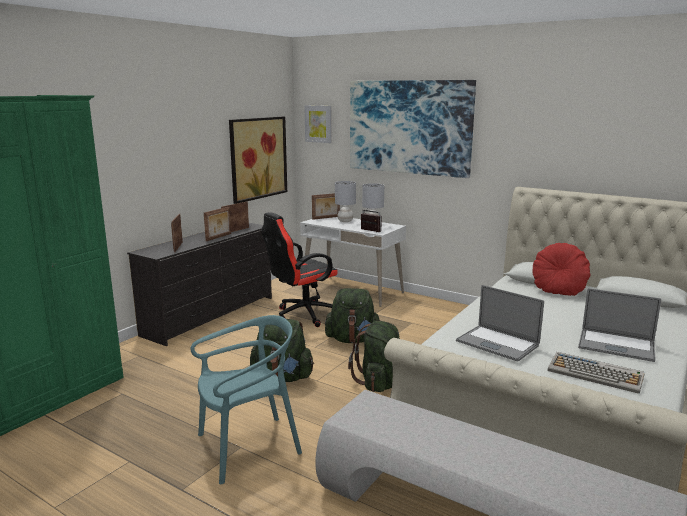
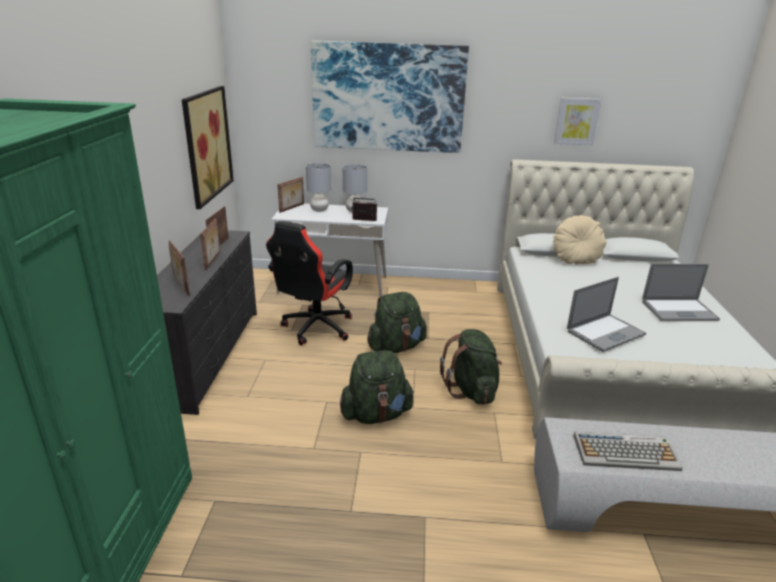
camera: 30 degrees left, 10 degrees up
(248, 447) = (432, 513): turquoise chair -> none
(318, 124) = (264, 93): picture -> picture (576, 121)
(497, 343) = (605, 333): laptop -> laptop turned 45 degrees counterclockwise
(558, 292) = (575, 261): red pillow -> beige pillow
(596, 374) = (701, 344): keyboard -> keyboard (626, 452)

